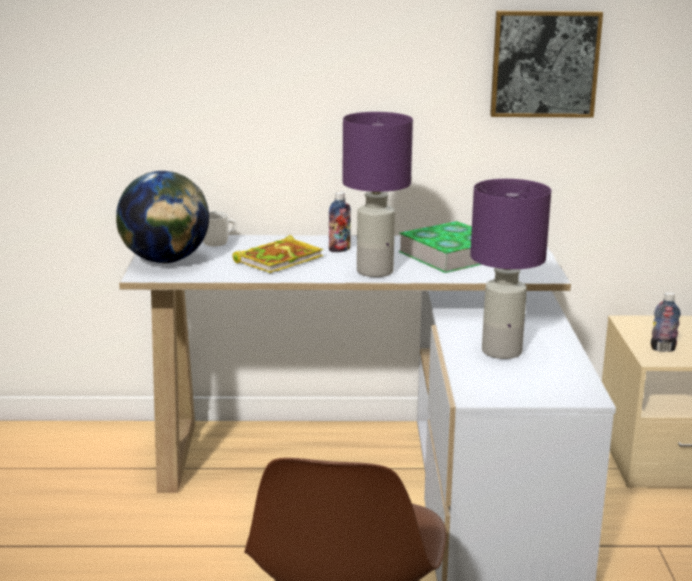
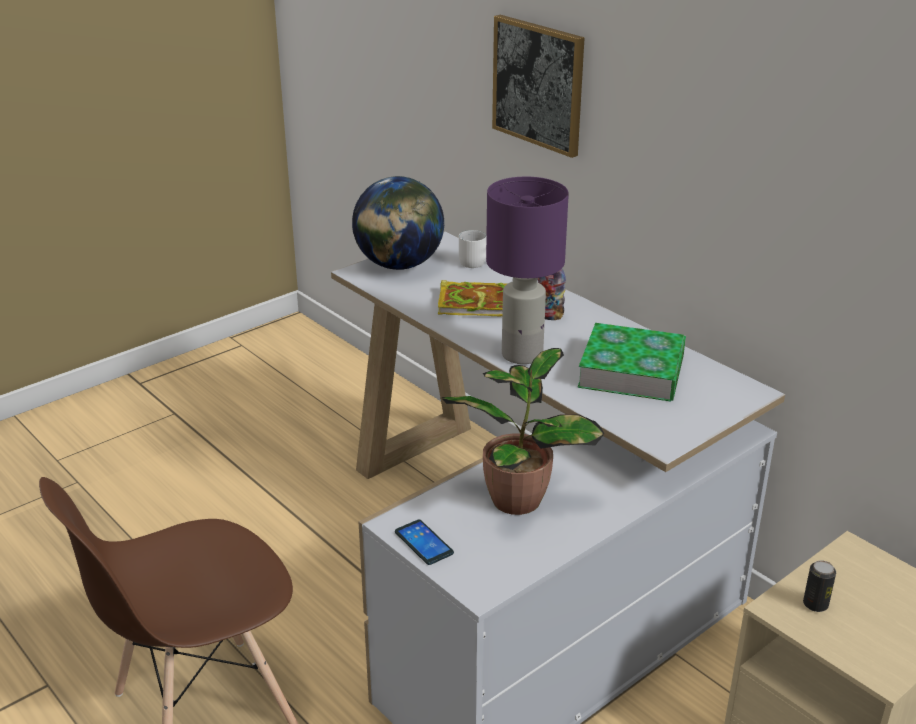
camera: 50 degrees right, 10 degrees up
(501, 351) = (518, 497): purple table lamp -> potted plant
(510, 395) = (423, 543): none -> phone
(544, 64) = (820, 176): picture -> picture (538, 84)
(662, 349) = (815, 604): bottle -> can

